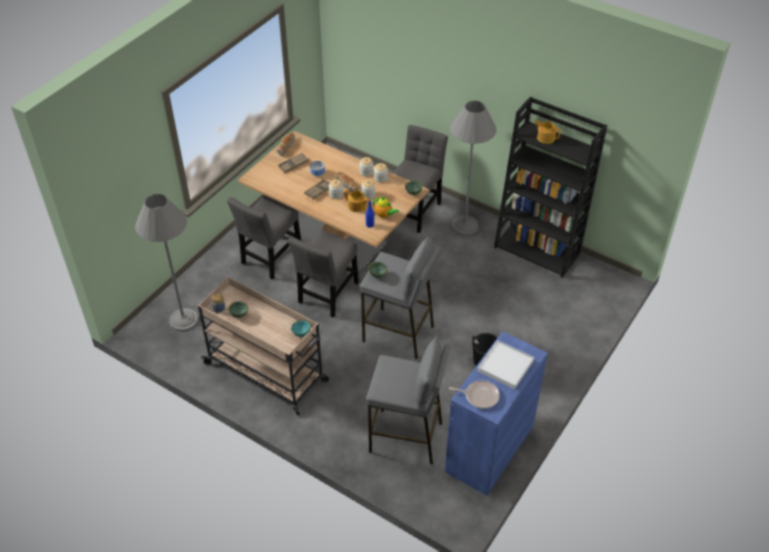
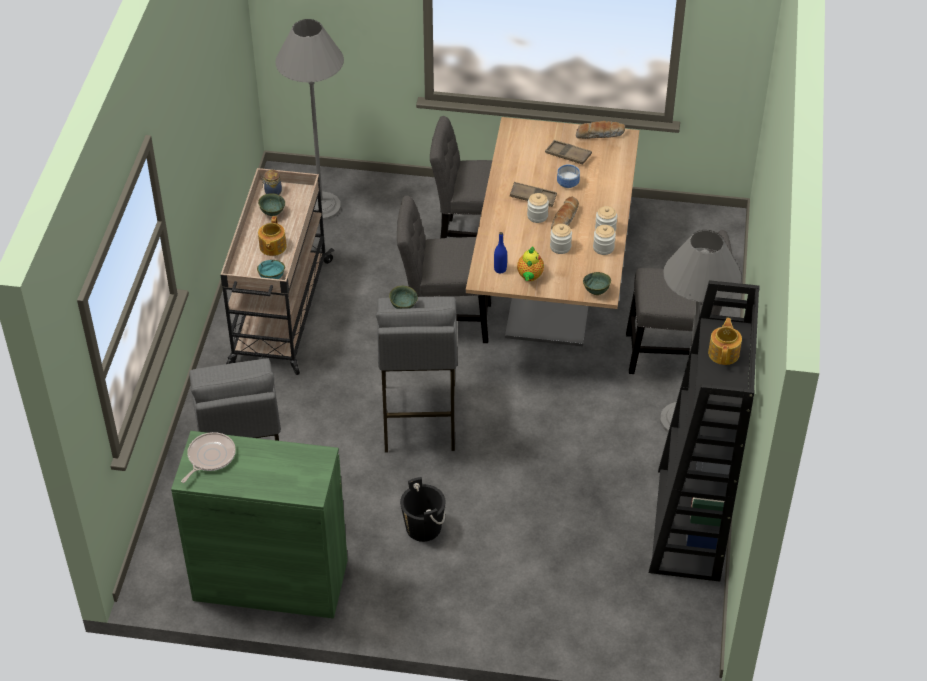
camera: 65 degrees right, 0 degrees up
(357, 206) = (527, 244): teapot -> teapot (272, 247)
(480, 396) = (209, 457): frying pan -> frying pan turned 135 degrees counterclockwise
(489, 448) = (270, 580): blue cabinet -> green cabinet
(505, 366) = (275, 468): white tray -> none

